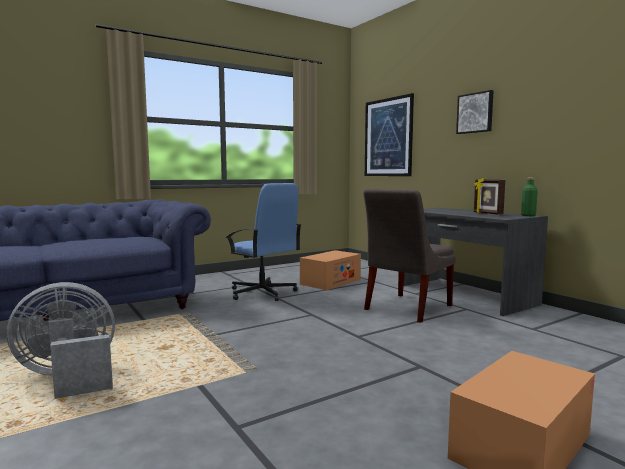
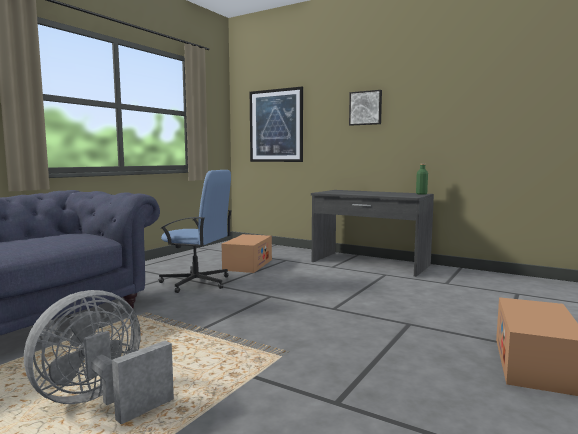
camera: 25 degrees left, 0 degrees up
(406, 308) = (341, 280): grey chair -> none
(487, 213) = (388, 193): picture frame -> none

